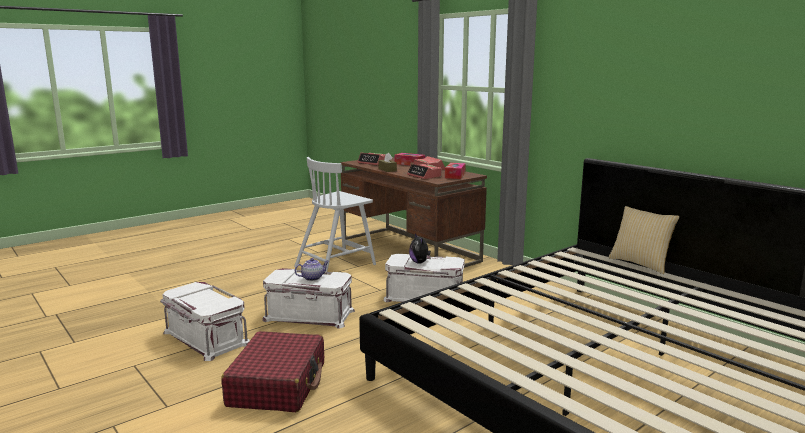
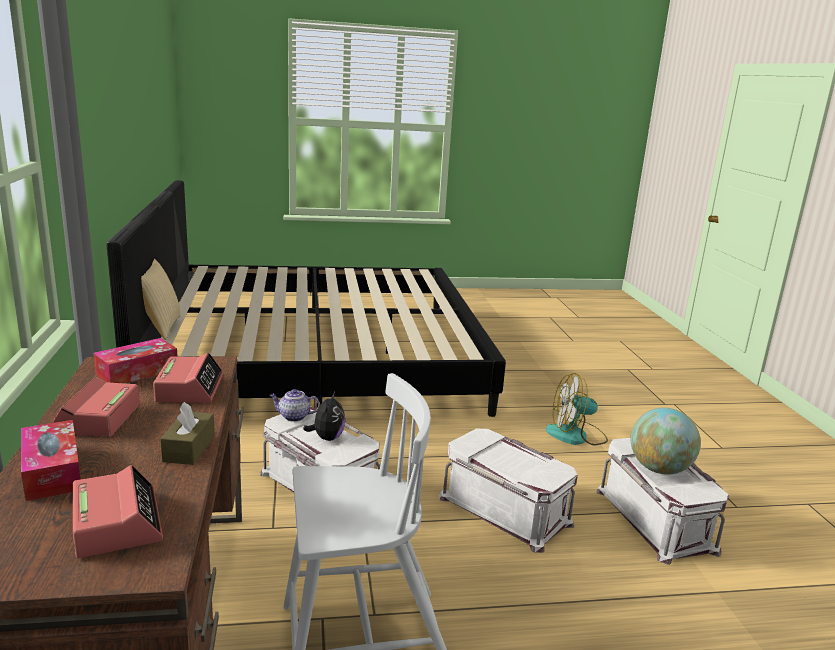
camera: 150 degrees left, 5 degrees up
(207, 298) = (659, 469): none -> globe
(278, 384) = (576, 435): red suitcase -> fan
(312, 278) = (502, 459): teapot -> teapot (293, 417)

